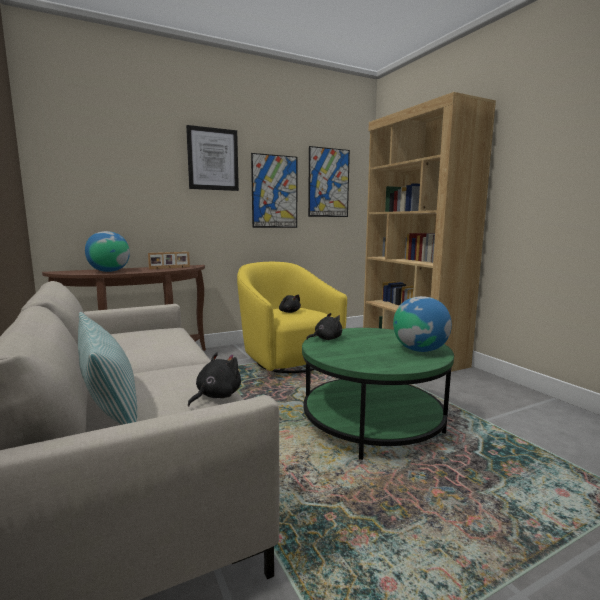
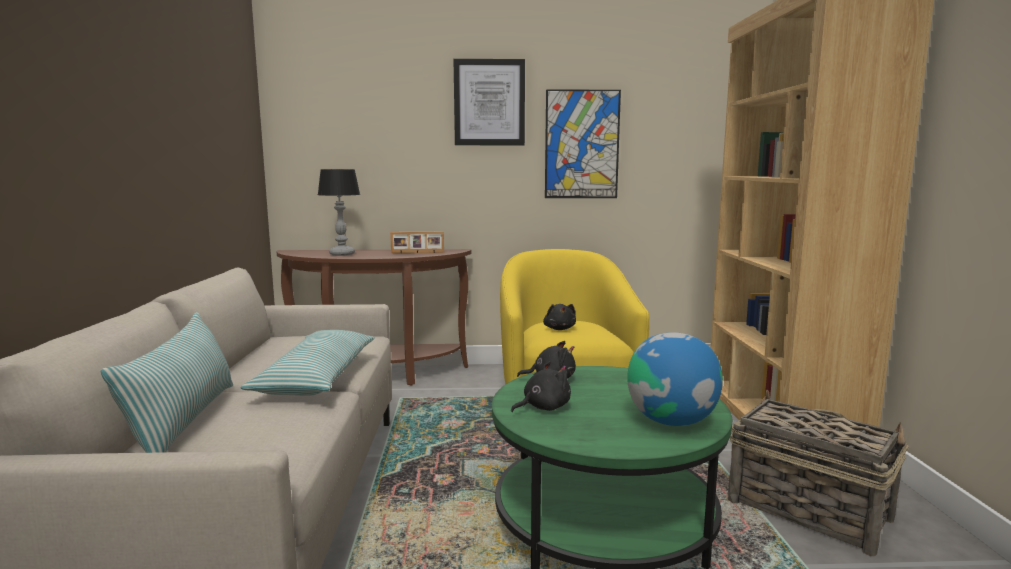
camera: 25 degrees right, 0 degrees up
(109, 271) = (341, 254): globe -> table lamp
(175, 357) = (317, 378): none -> pillow
(216, 396) = (289, 438): black plush toy -> black plush toy (543, 407)
(328, 183) = (675, 127): picture -> none
(461, 393) = (806, 509): none -> basket

